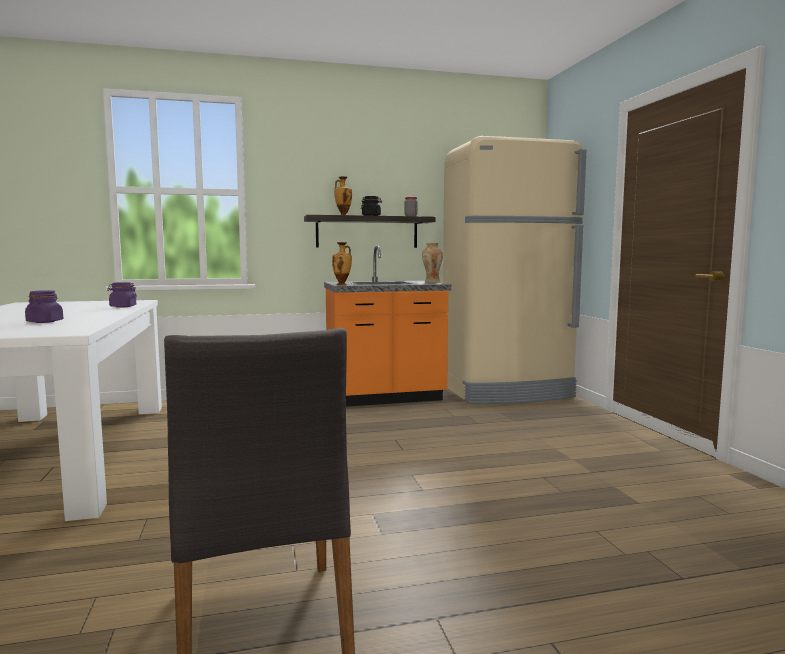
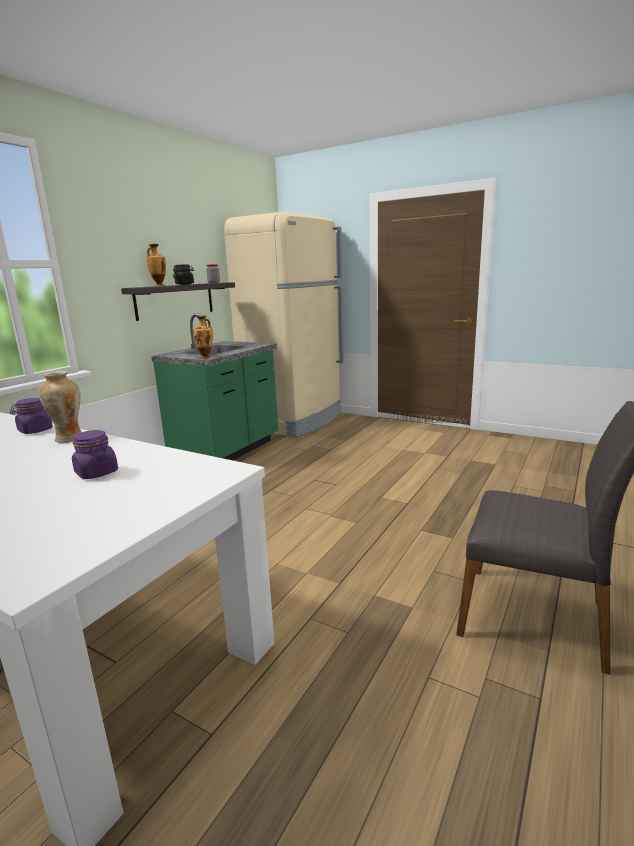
camera: 45 degrees left, 10 degrees up
(385, 398) = (227, 452): orange counter -> green counter
(432, 282) = (252, 343): vase -> vase (68, 439)

